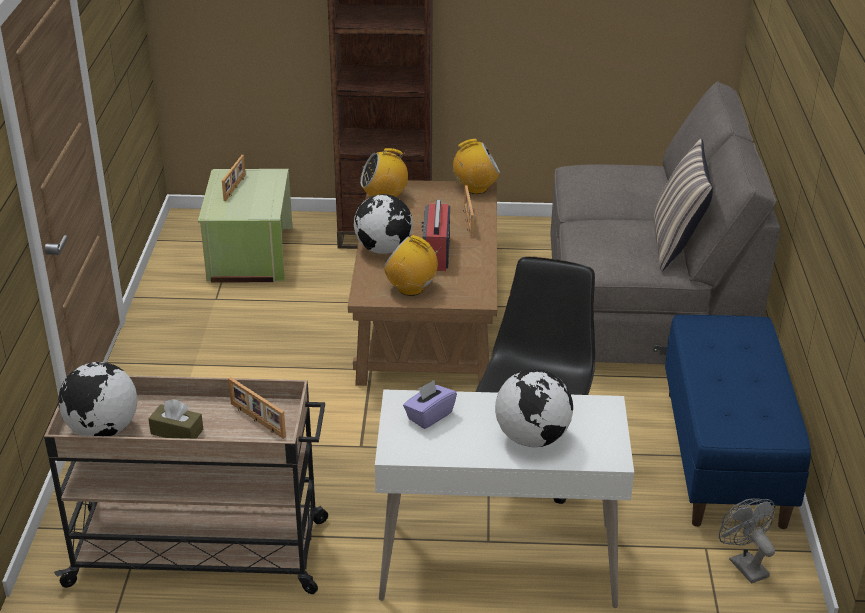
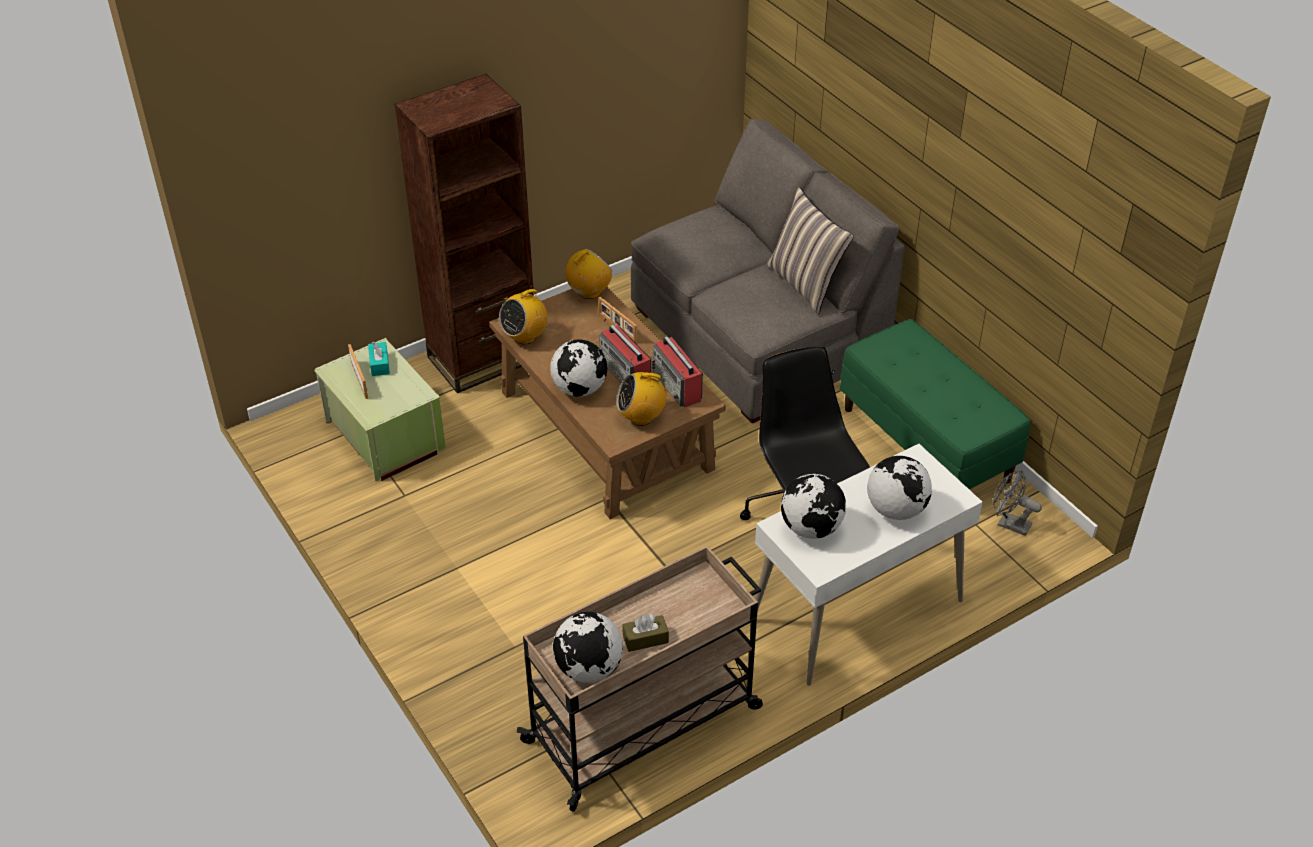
camera: 35 degrees left, 10 degrees up
(256, 420) = (692, 598): picture frame -> none
(262, 183) = (379, 364): none -> turquoise tissue box
(429, 416) = (811, 528): purple tissue box -> globe
(470, 279) = (677, 386): none -> radio
(725, 457) = (927, 444): blue bench -> green bench

